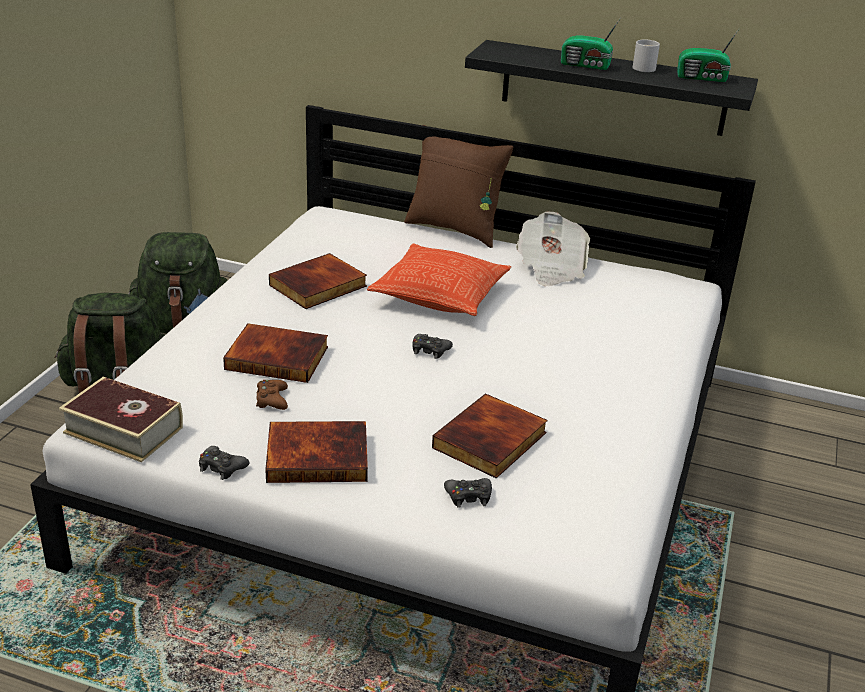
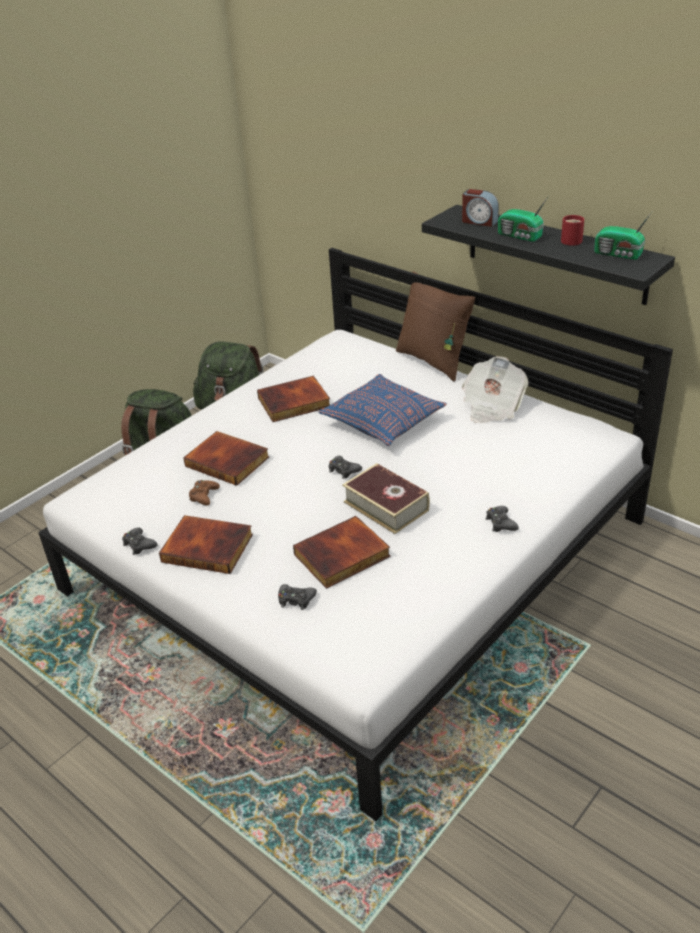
camera: 25 degrees right, 5 degrees up
(123, 430) = (93, 505): book -> book (386, 506)
(440, 296) = (383, 422): orange pillow -> blue pillow
(528, 53) = (479, 221): none -> alarm clock
(642, 382) = (500, 523): none -> black game controller
(645, 68) = (573, 240): white mug -> red mug

